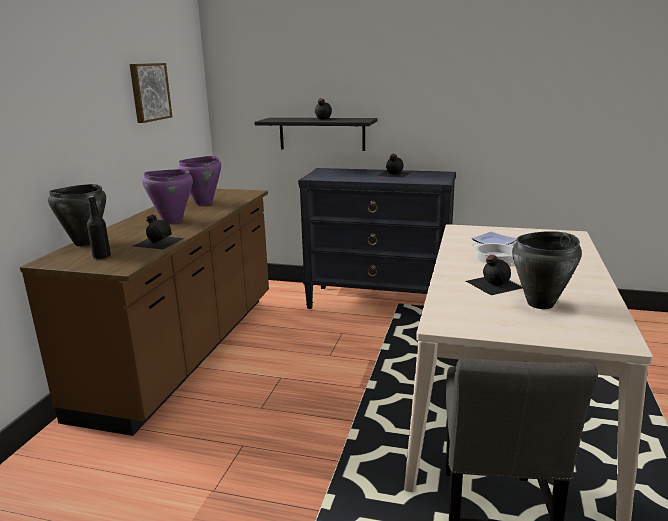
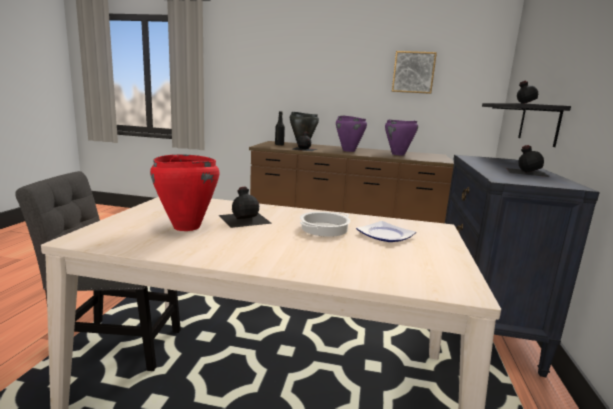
camera: 85 degrees right, 5 degrees down
(541, 304) = (186, 227): black cooking pot -> red cooking pot

